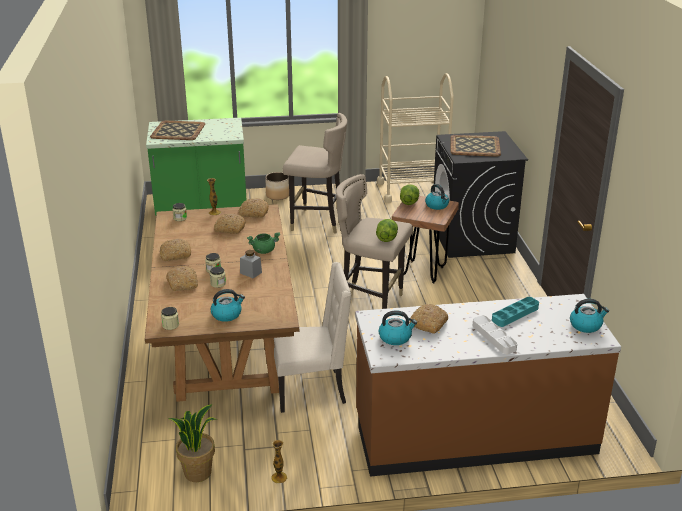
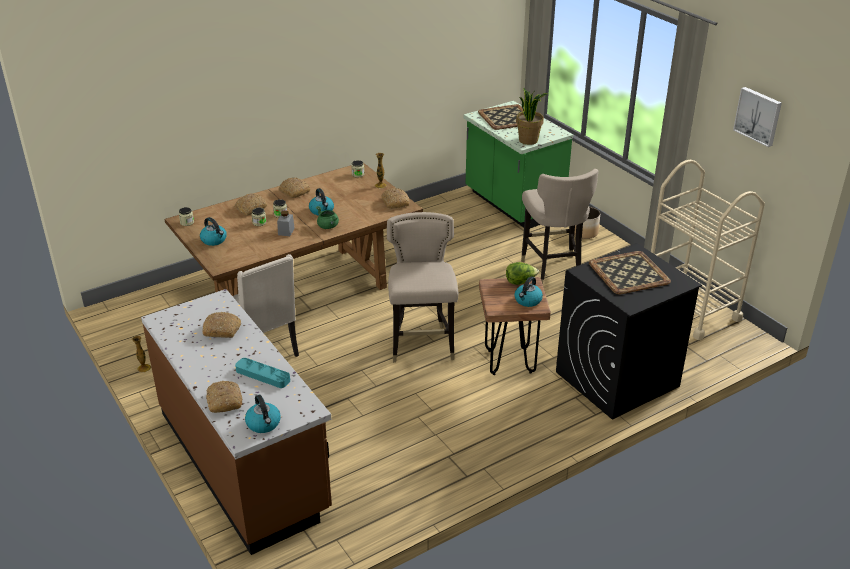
camera: 65 degrees right, 5 degrees up
(198, 472) = (136, 329): potted plant -> potted plant (528, 140)
(230, 228) = (356, 200): bread -> bread (224, 401)
(387, 238) = (408, 283): lettuce -> none
(395, 337) = (190, 318): kettle -> kettle (322, 211)
(419, 22) = (758, 116): none -> picture
(494, 337) = (214, 370): grey tray -> none

